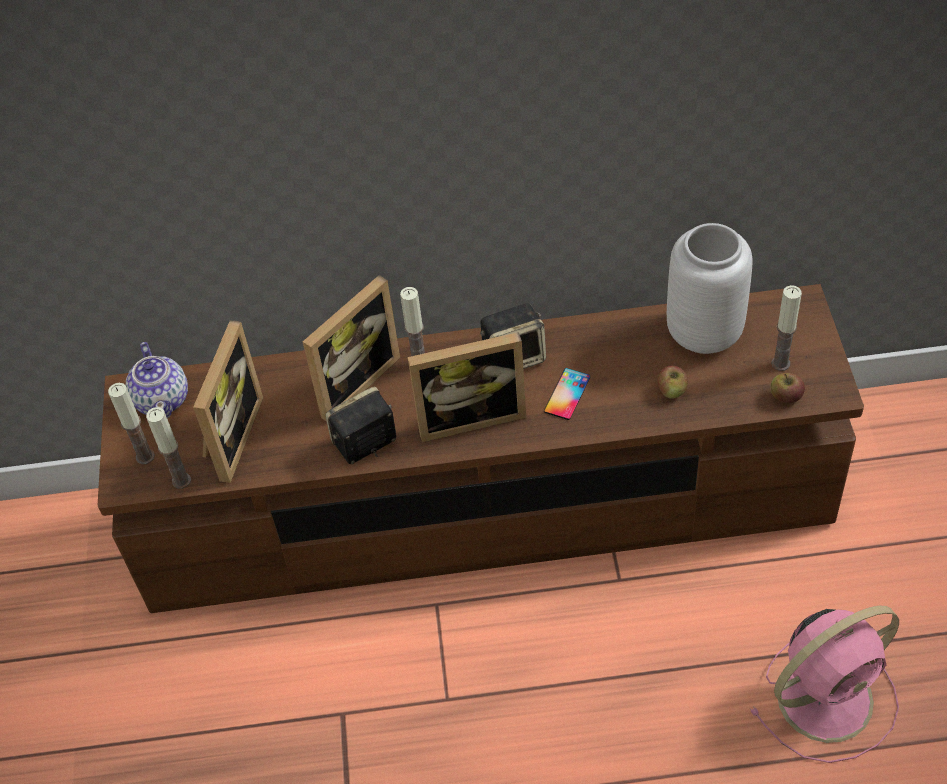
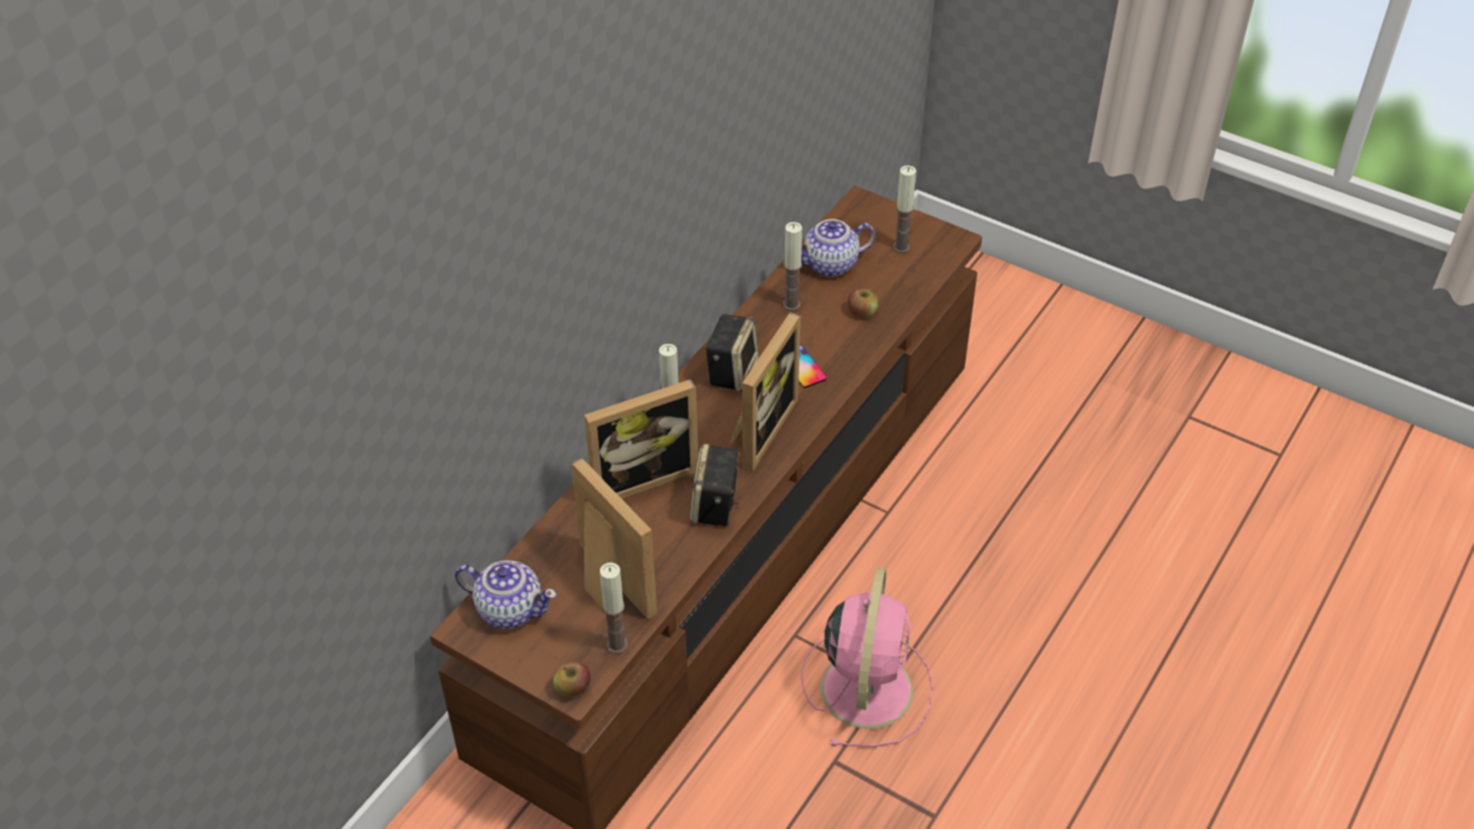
camera: 55 degrees left, 5 degrees down
(145, 456) = (560, 656): candle -> candle (791, 304)
(352, 381) = (641, 476): picture frame -> picture frame turned 75 degrees clockwise
(704, 334) = (831, 264): grey vase -> teapot
(785, 397) = (932, 263): apple -> apple (573, 688)
(828, 696) = (1093, 468): pink fan -> pink fan (867, 686)

